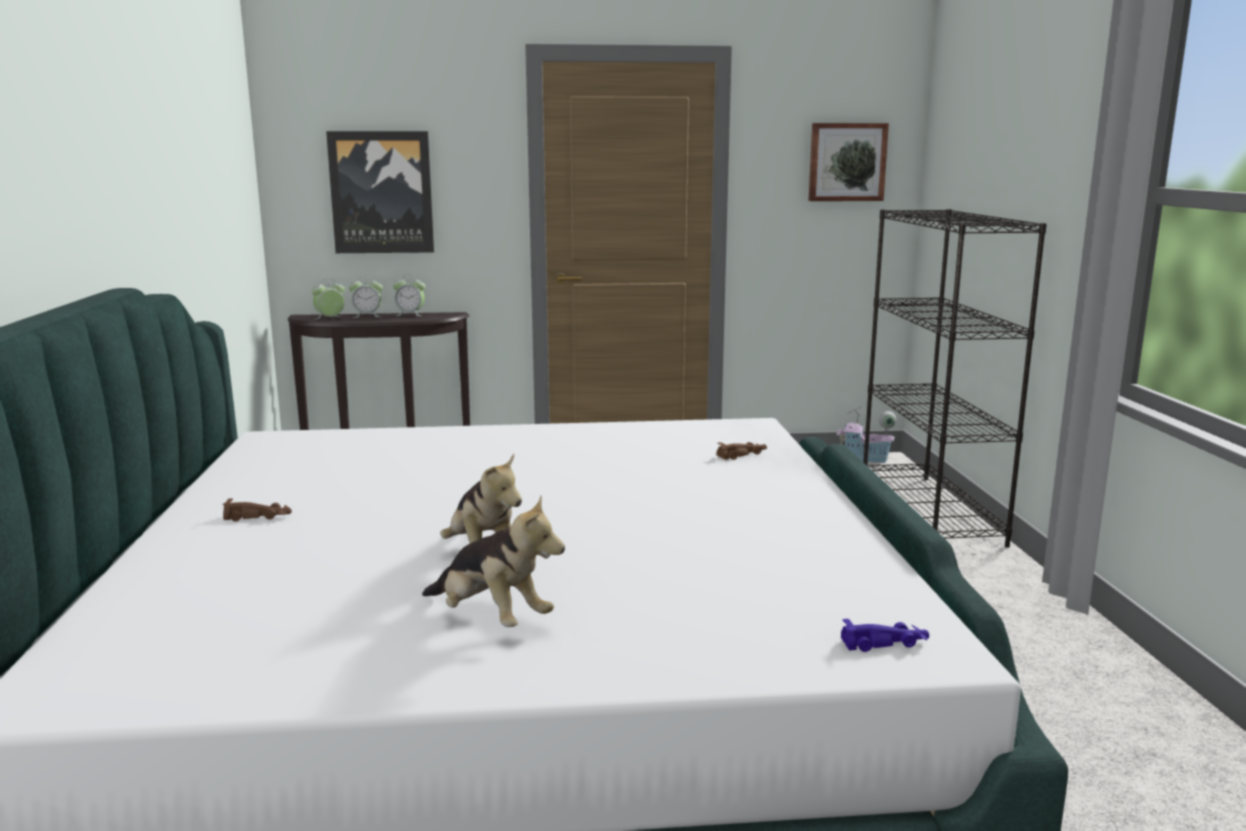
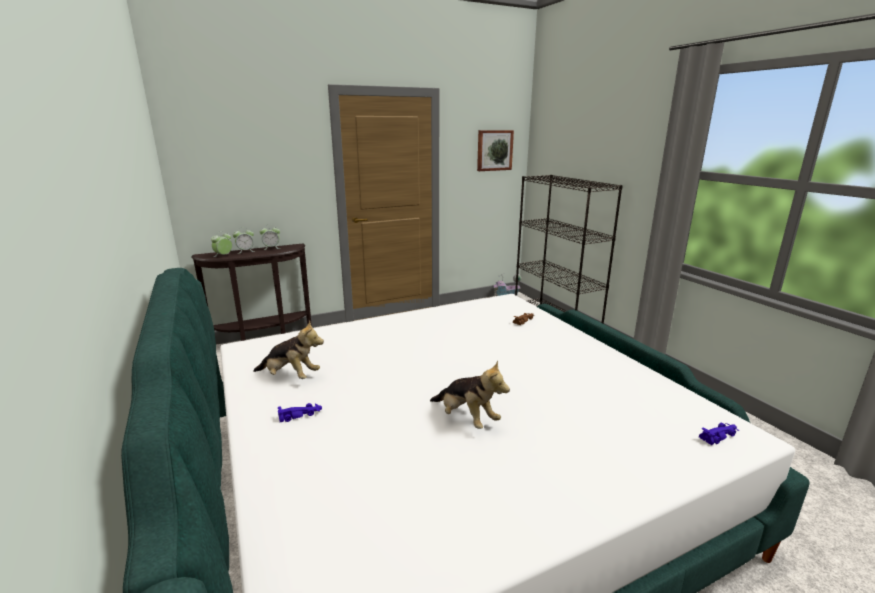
camera: 20 degrees left, 5 degrees up
(259, 517) = (300, 415): brown toy car -> purple toy car
(381, 192) = (246, 175): picture -> none
(491, 618) = (521, 467): plush toy -> plush toy (290, 376)

